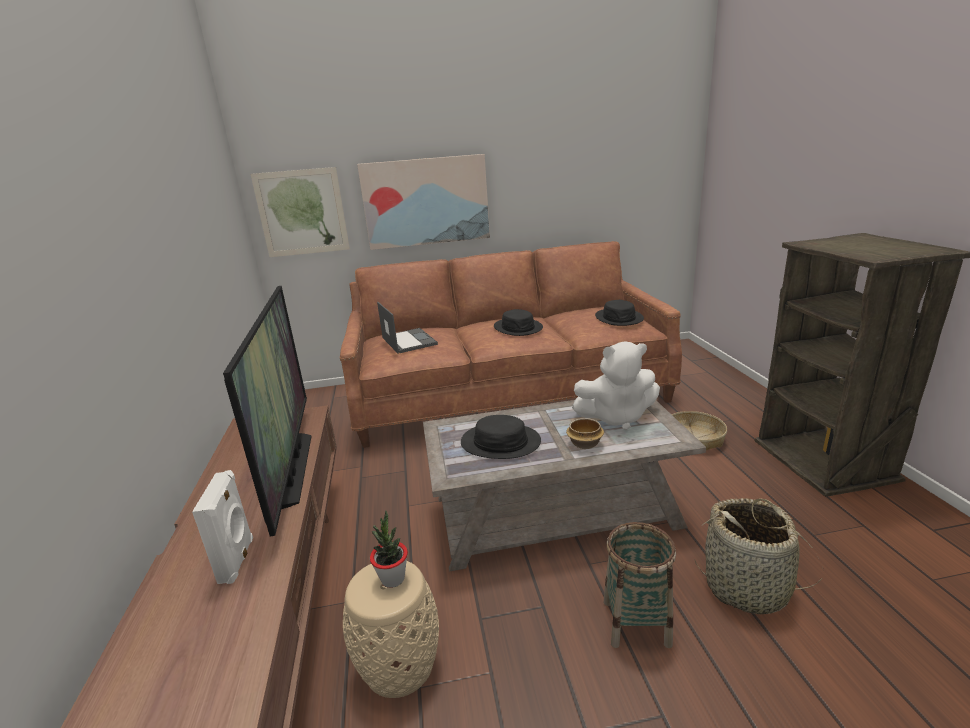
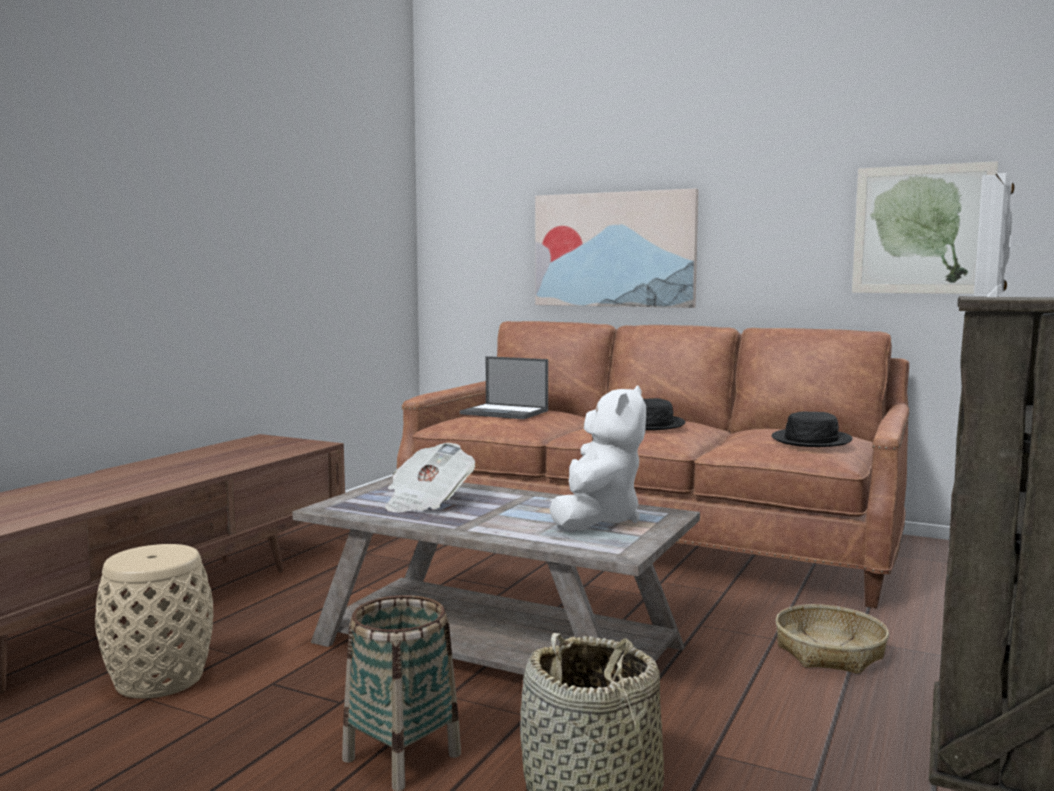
camera: 35 degrees right, 15 degrees down
(238, 560) = (82, 495): white speaker -> white speaker (990, 296)
(292, 468) = (225, 467): television -> none
(302, 212) = (471, 251): picture -> picture (922, 229)
(393, 578) = (164, 555): potted plant -> none
(408, 341) = (505, 412): laptop -> laptop turned 105 degrees clockwise
(500, 442) = (427, 502): black hat -> newspaper
(584, 444) = (504, 525): bowl -> none
(616, 417) = (596, 519): white plush toy -> white plush toy turned 105 degrees counterclockwise

